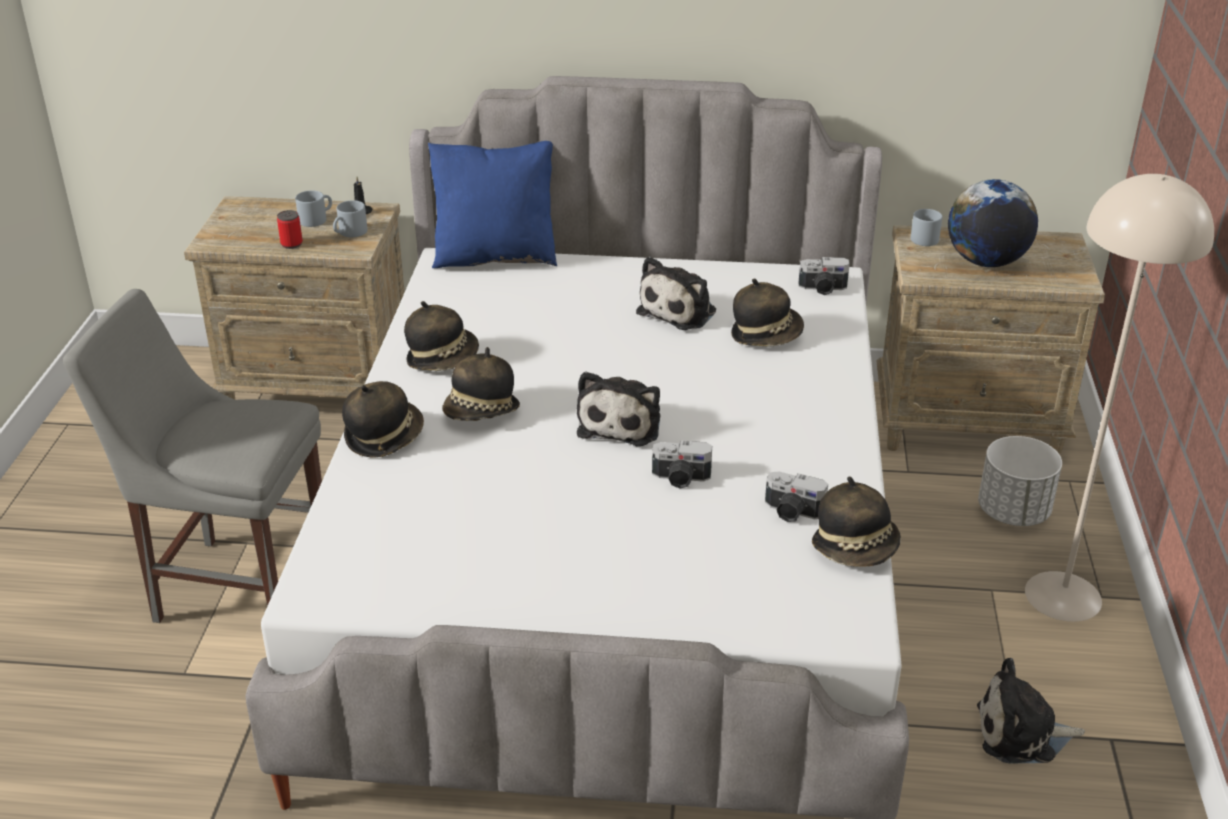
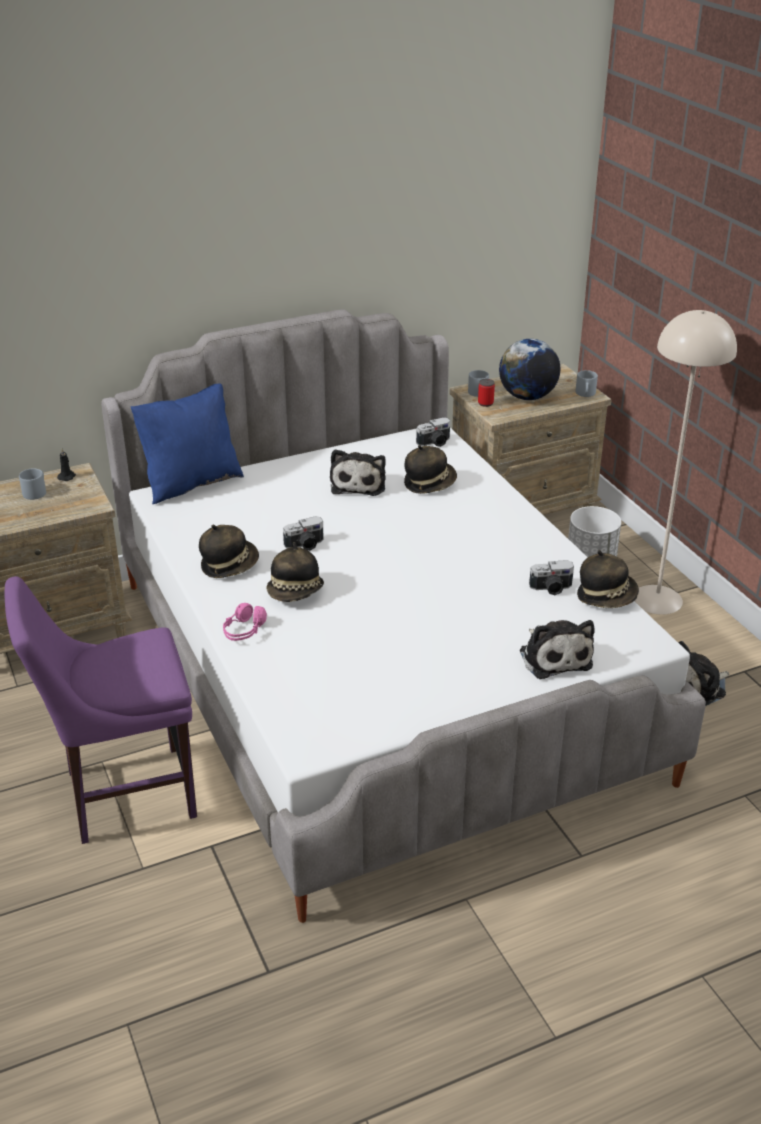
camera: 30 degrees left, 0 degrees up
(235, 586) = (123, 794): grey chair -> purple chair
(291, 244) = (37, 515): can -> can (485, 403)
(350, 233) = (75, 494): grey mug -> grey mug (586, 394)
(384, 436) = (244, 631): hat -> pink headphones
(621, 423) = (395, 569): plush toy -> plush toy (554, 657)
(680, 479) = (467, 591): camera -> camera (305, 545)

